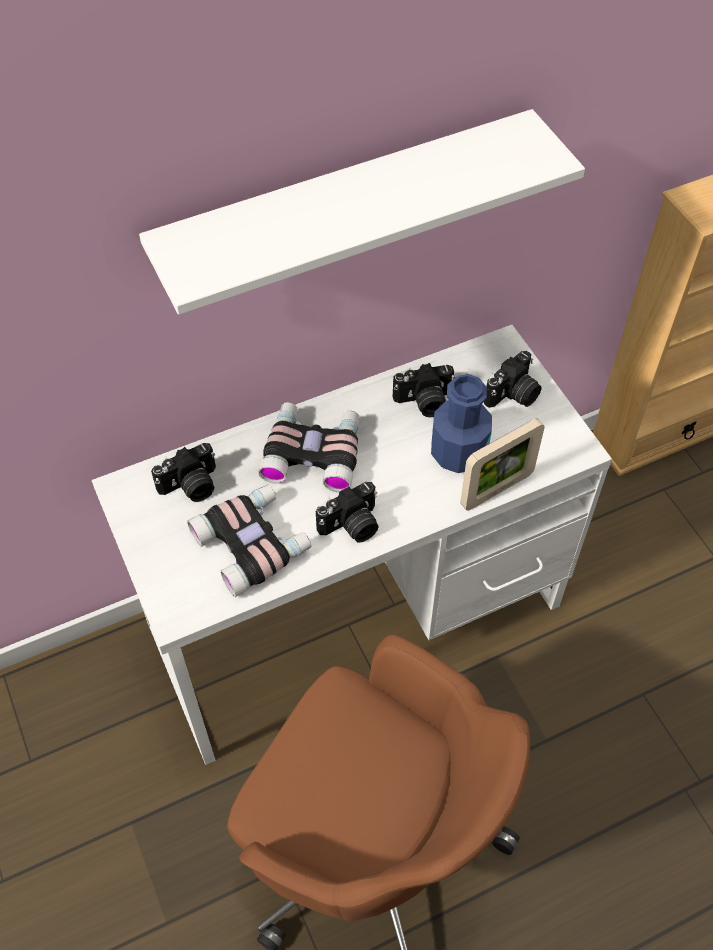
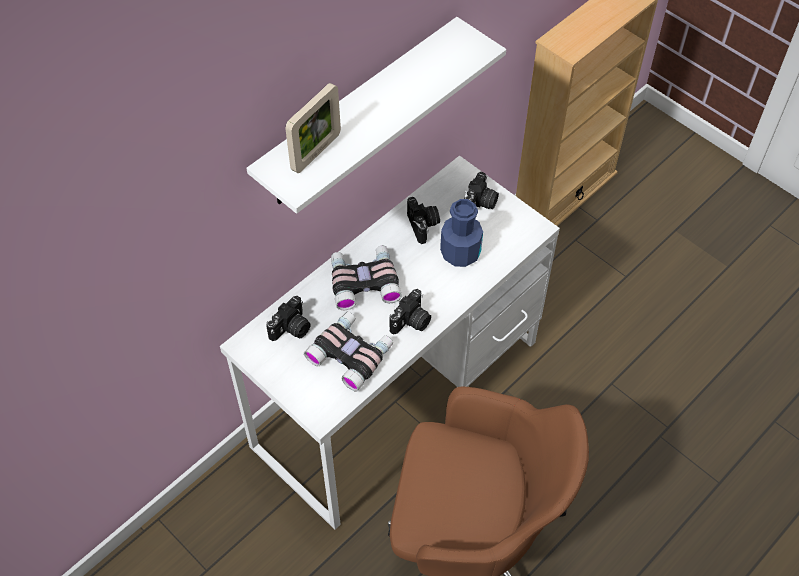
camera: 20 degrees left, 0 degrees up
(424, 402) = (424, 225): camera -> camera turned 75 degrees counterclockwise
(496, 489) = (495, 270): picture frame -> picture frame (316, 152)

